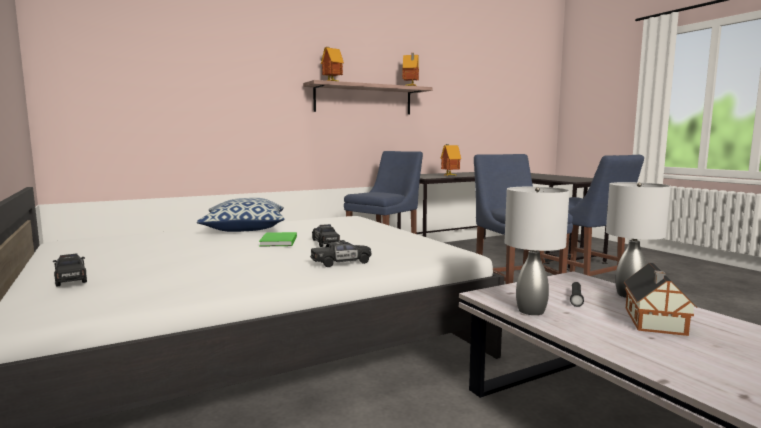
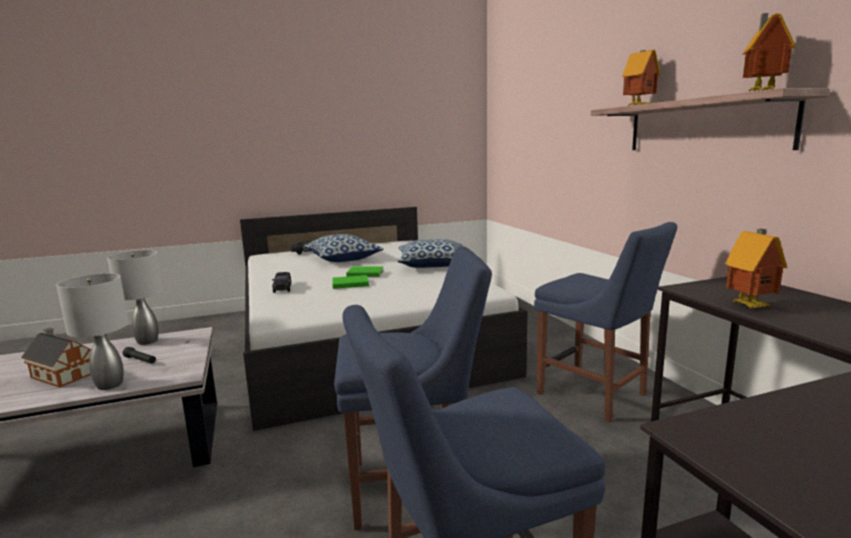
camera: 100 degrees right, 5 degrees up
(170, 256) = (343, 259): none -> pillow
(325, 243) = (349, 283): black toy car -> green book

